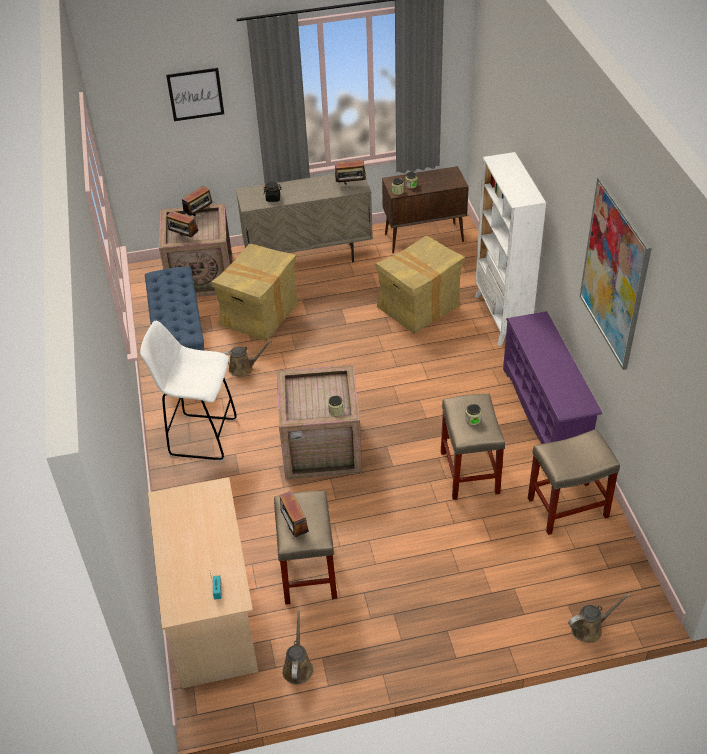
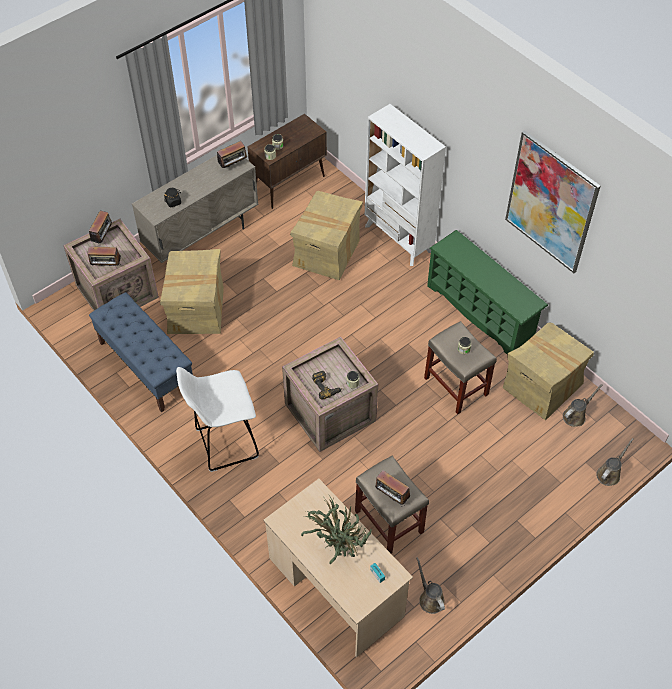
camera: 30 degrees left, 10 degrees up
(195, 94) = (82, 133): picture -> none
(198, 549) = (338, 548): none -> potted plant
(243, 368) = (217, 366): brown watering can -> brown watering can (576, 415)
(308, 405) = (327, 386): none -> power drill
(546, 413) = (481, 312): purple shoe rack -> green shoe rack
(566, 508) = (541, 386): beige stool -> cardboard box

